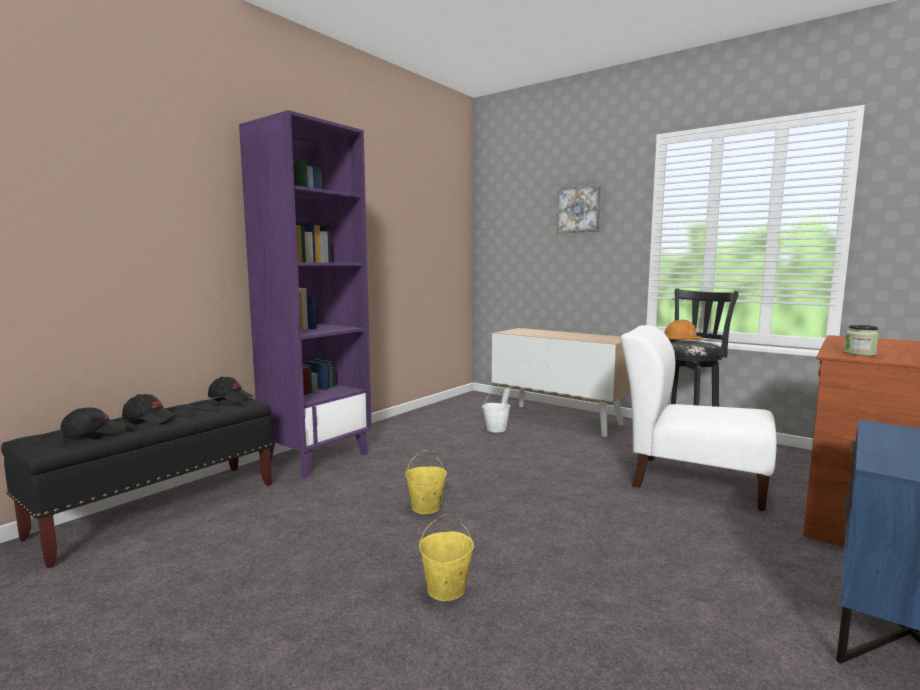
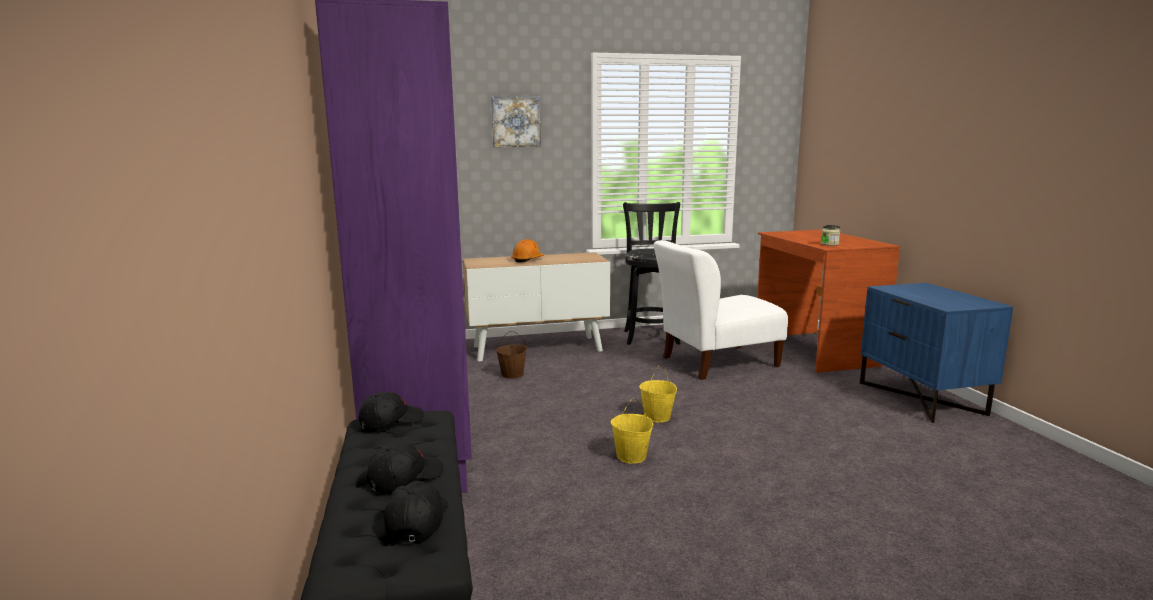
camera: 50 degrees left, 5 degrees up
(446, 589) = (775, 493): yellow bucket -> yellow bucket (657, 417)
(496, 429) = (512, 374): white bucket -> brown bucket
(681, 342) = (647, 250): orange hard hat -> orange hard hat (527, 260)

